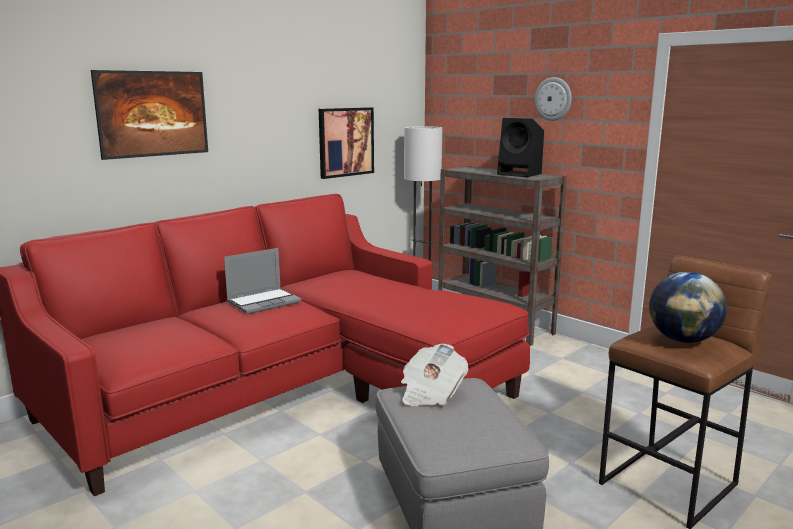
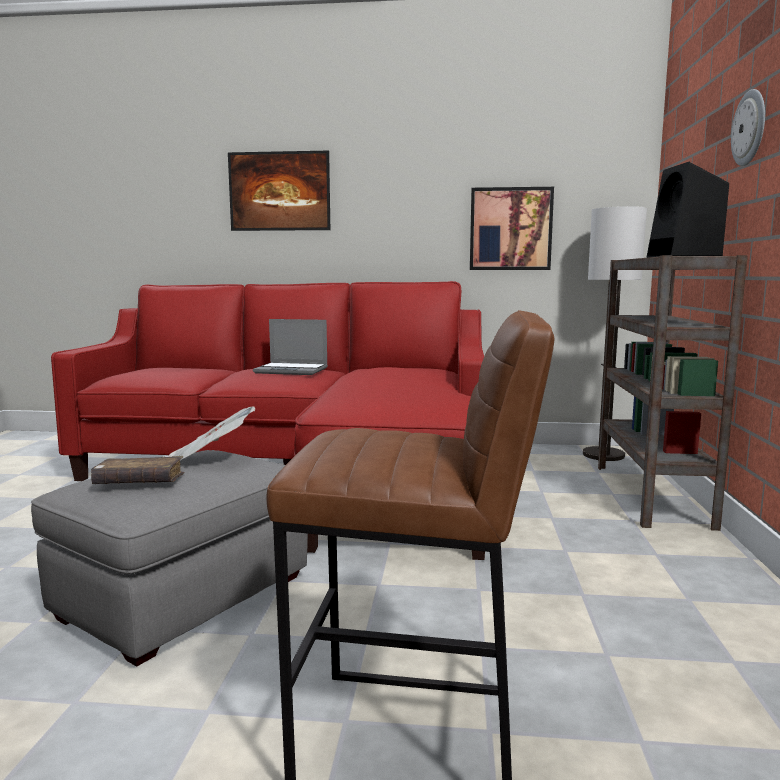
camera: 50 degrees right, 5 degrees down
(464, 426) = (139, 482): none -> brown book
(683, 340) = (367, 439): globe -> none

